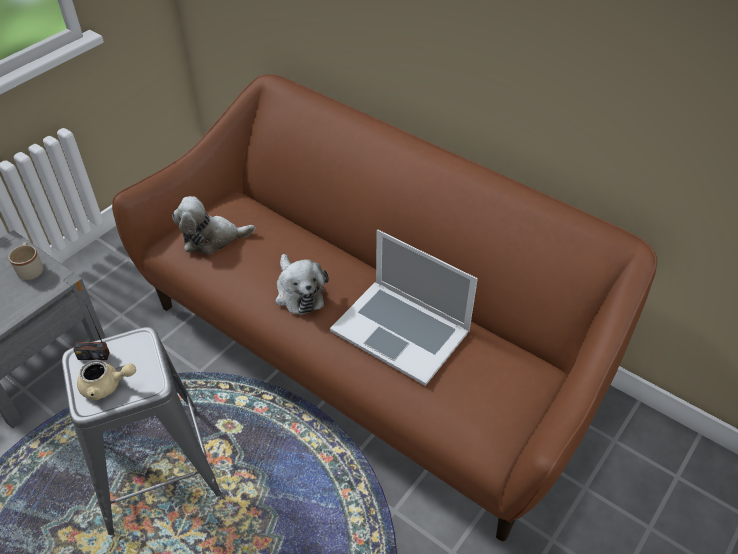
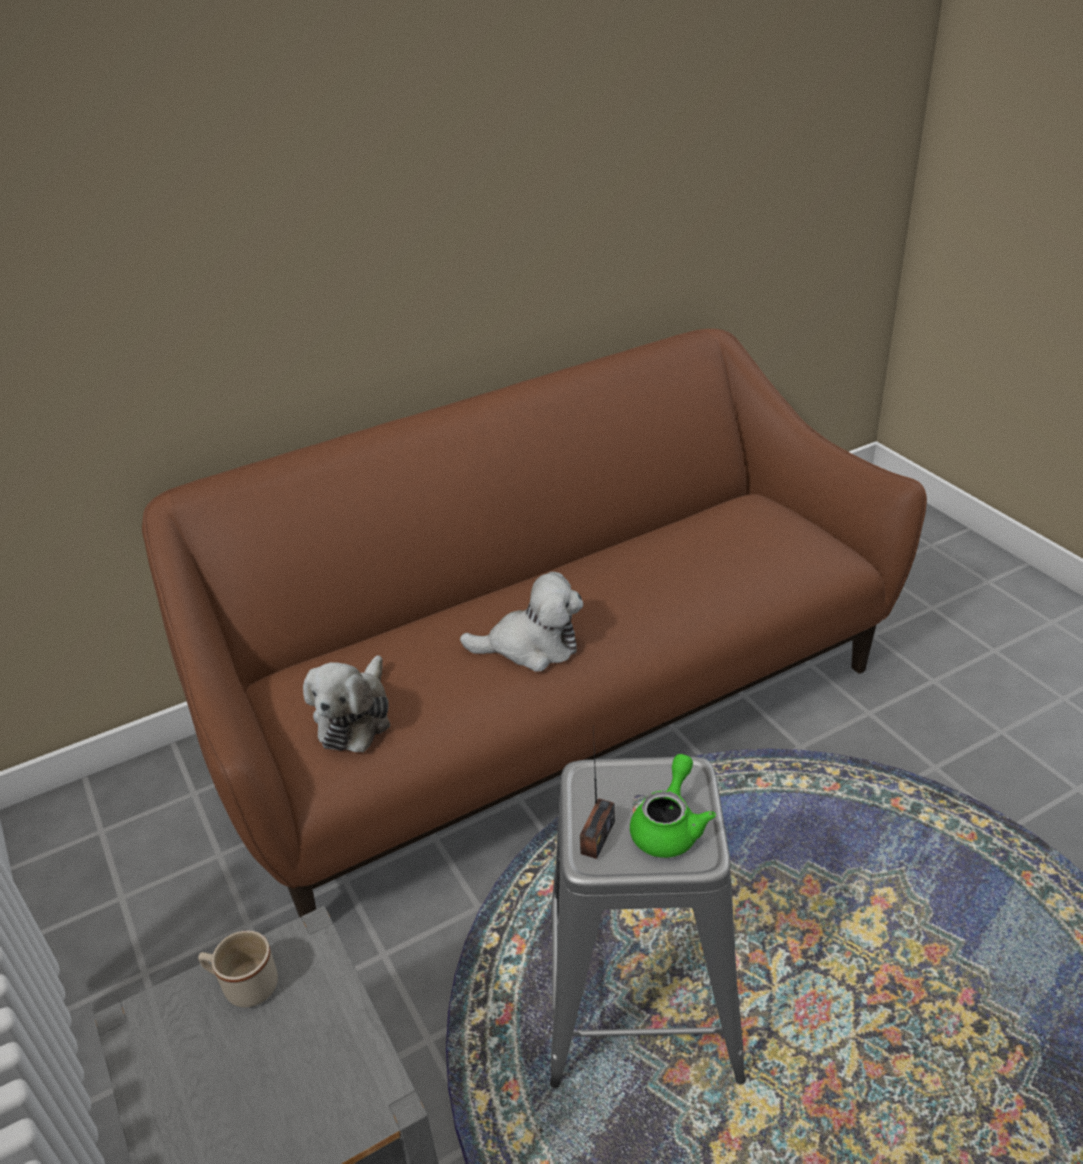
camera: 65 degrees left, 10 degrees down
(106, 386) = (669, 827): beige teapot -> green teapot
(400, 330) = (649, 575): laptop -> none

